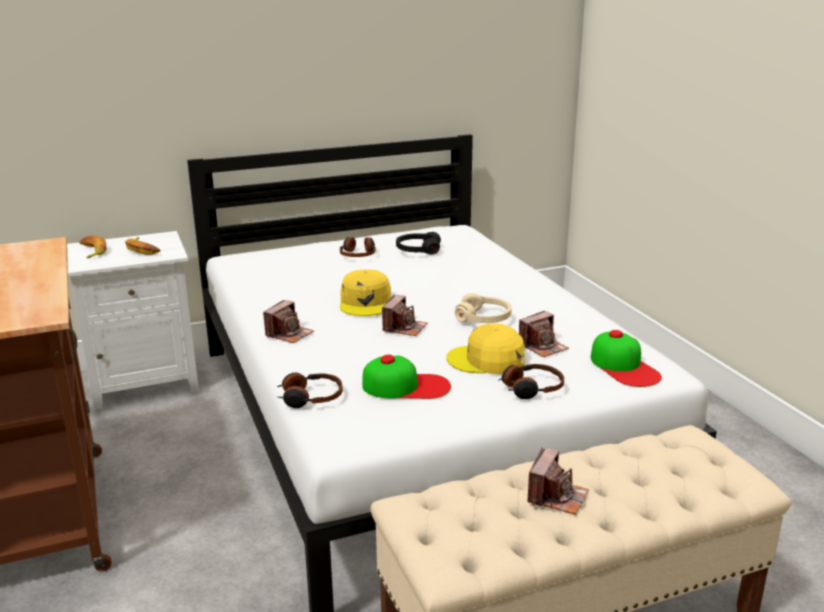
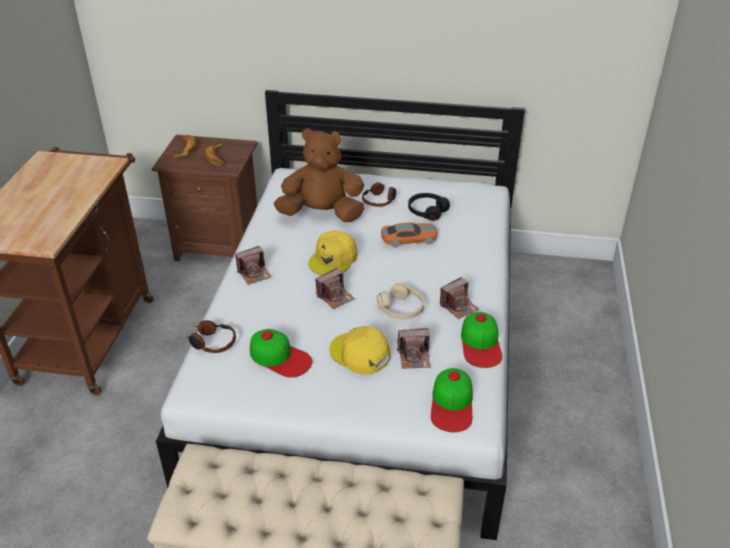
camera: 30 degrees right, 15 degrees up
(144, 381) = (219, 246): white nightstand -> brown nightstand
(309, 276) = (322, 214): none -> brown plush toy
(426, 271) = (409, 239): none -> toy car
(531, 388) = (359, 396): headphones -> none
(556, 497) = (288, 497): camera -> camera (458, 306)
(590, 321) = (481, 344): none -> cap

